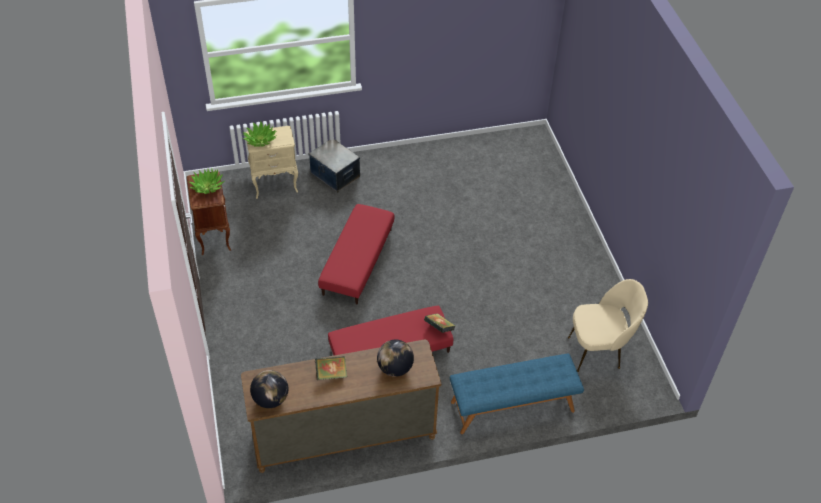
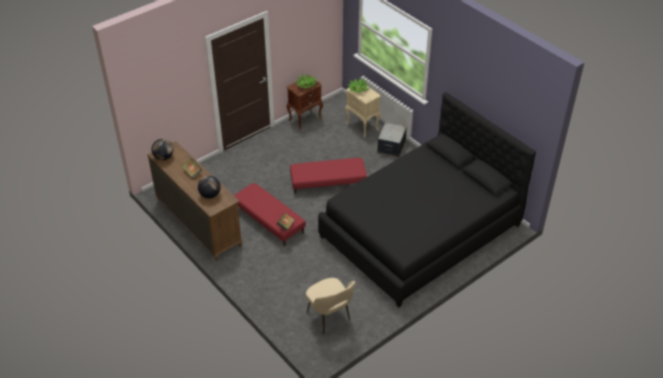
camera: 65 degrees right, 5 degrees down
(500, 211) = (420, 231): none -> black bed
(512, 407) = (260, 289): blue bench -> none

